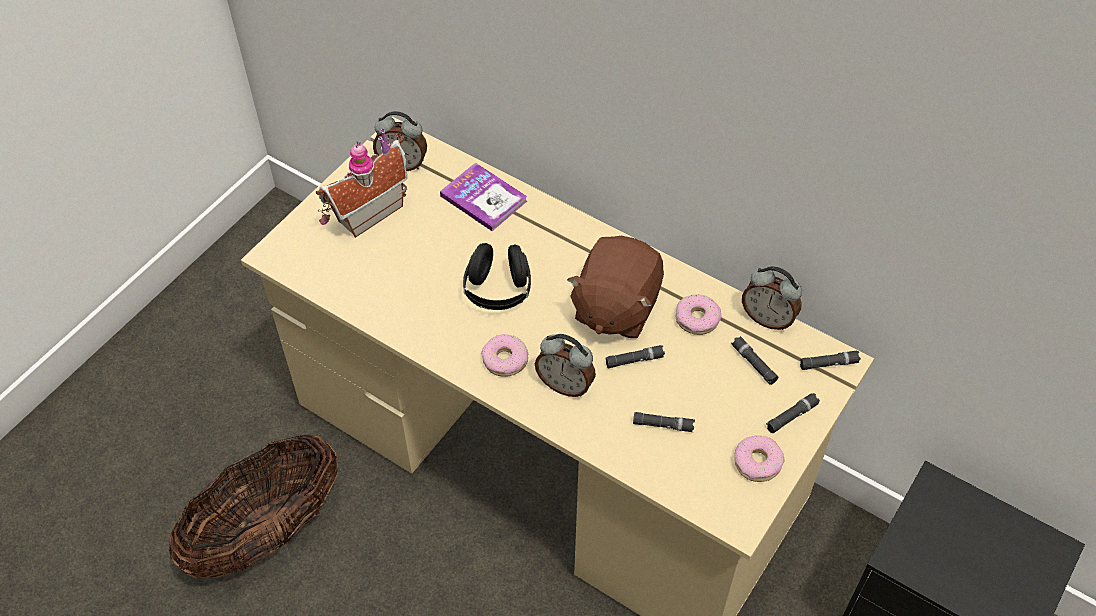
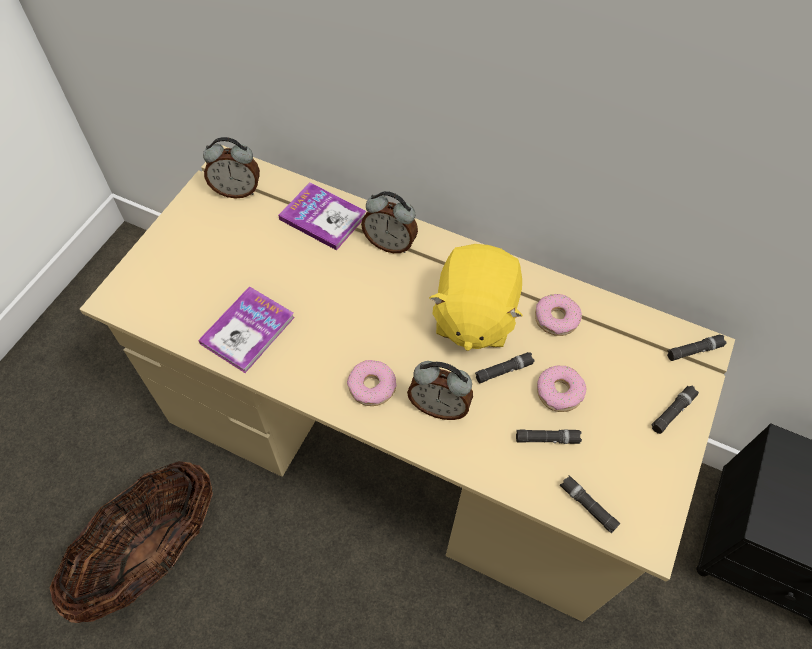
camera: 10 degrees left, 5 degrees up
(366, 212) = (205, 243): toy house -> none
(395, 296) = (248, 330): none -> book
(498, 291) = (352, 312): black headphones -> none
(615, 307) = (473, 316): brown plush toy -> yellow plush toy
(753, 363) = (622, 359): black flashlight -> black flashlight (588, 506)
(757, 463) = (651, 468): donut -> donut (559, 392)
(768, 318) = (624, 310): alarm clock -> alarm clock (390, 243)

